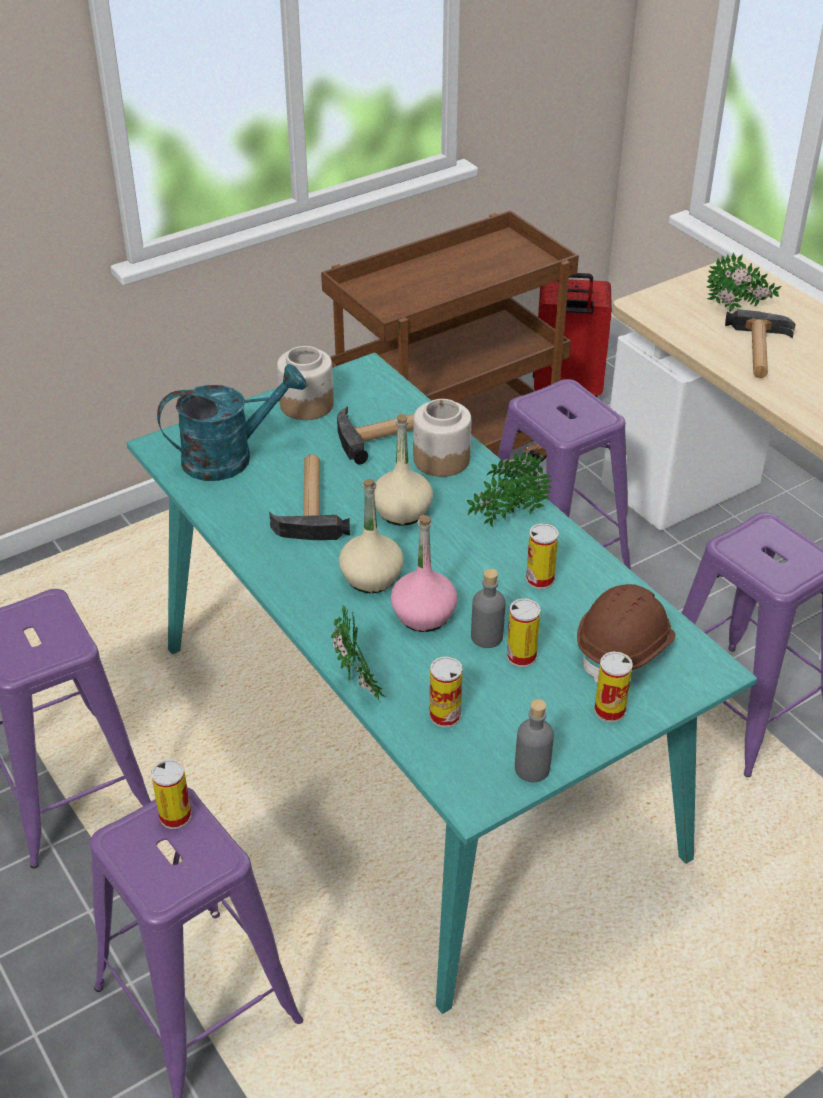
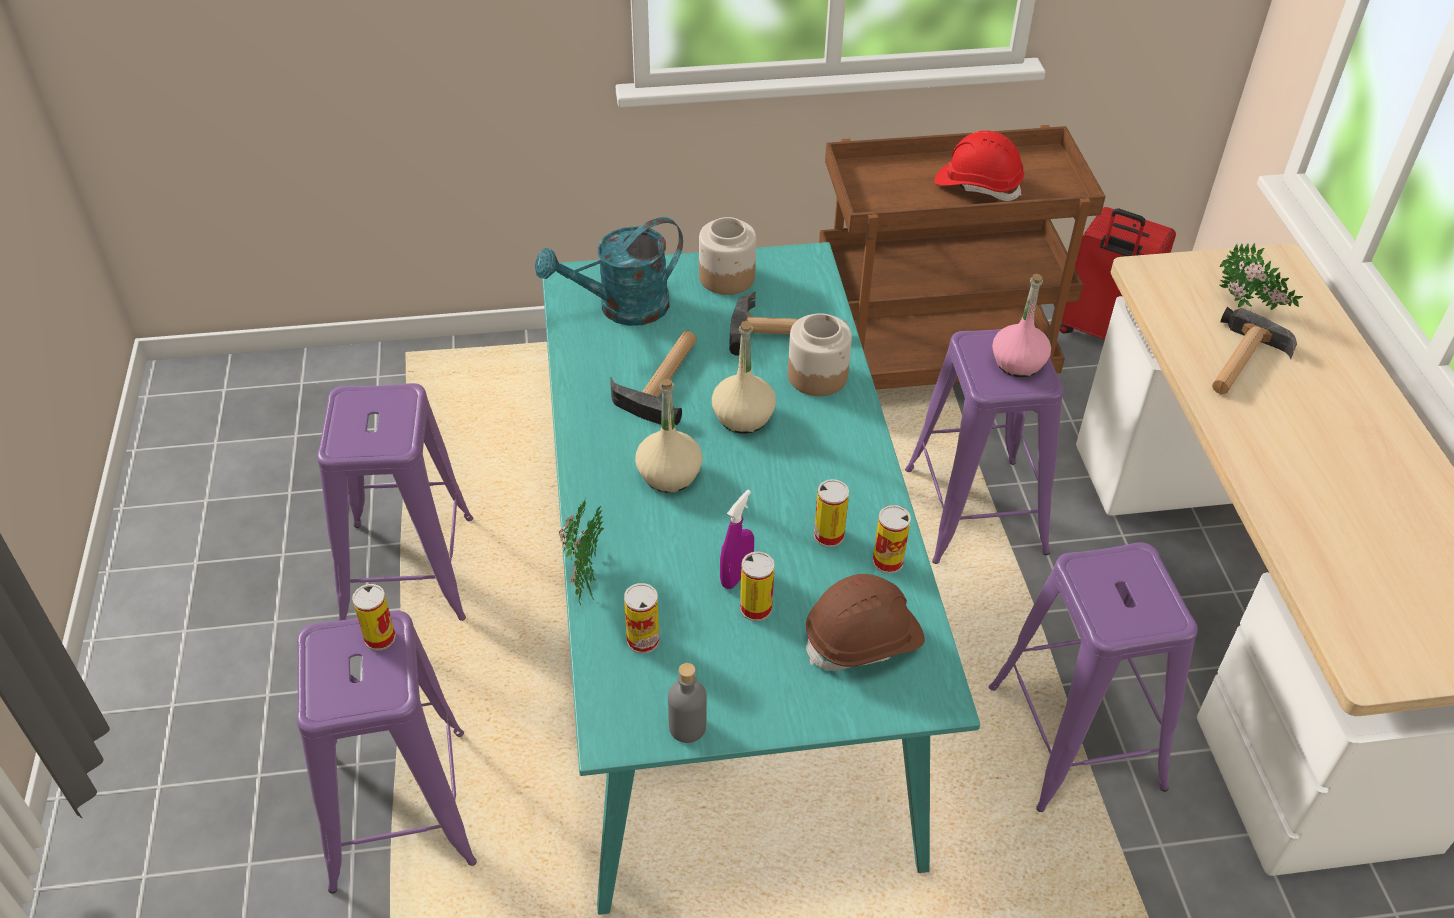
camera: 25 degrees right, 5 degrees up
(230, 457) = (622, 308): turquoise watering can -> turquoise watering can turned 150 degrees clockwise
(424, 615) = (692, 531): pink bottle -> pink bottle (1018, 363)
(465, 275) = (977, 185): none -> red hard hat
(487, 637) = (736, 576): grey bottle -> purple spray bottle
(506, 518) = (839, 459): potted plant -> none
(609, 710) = (803, 698): can -> can (888, 561)

